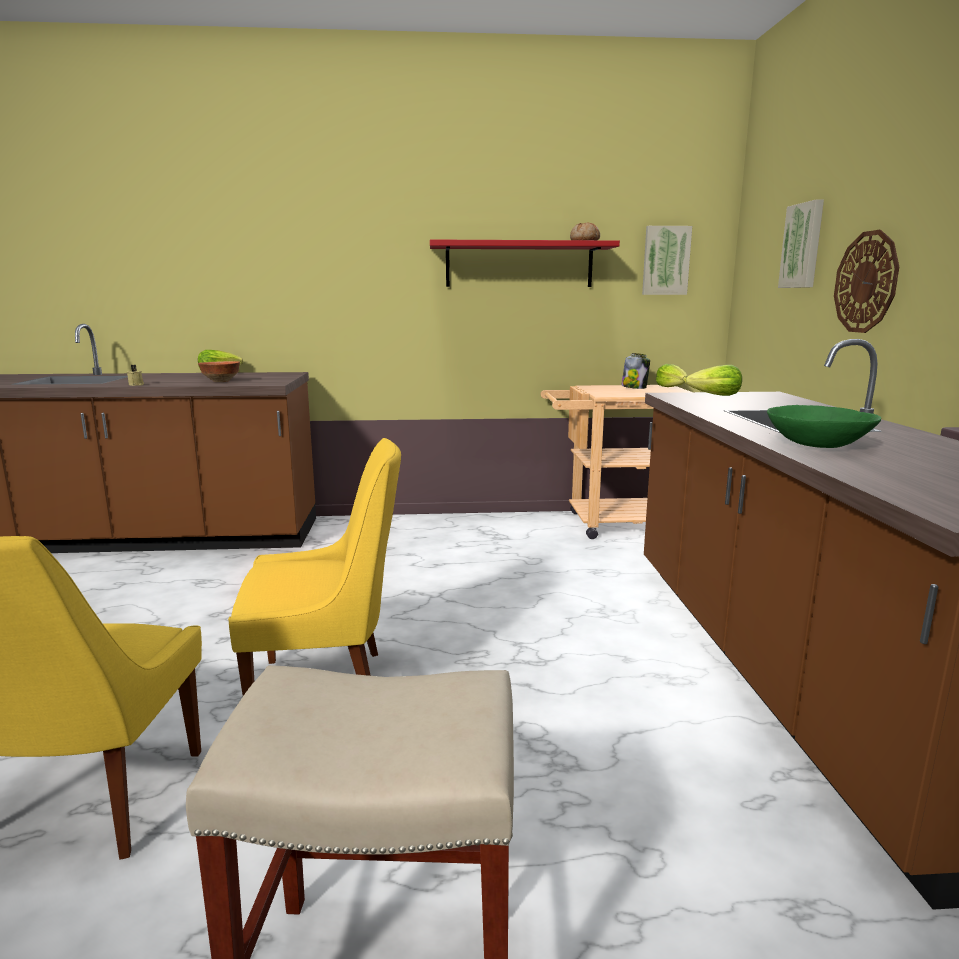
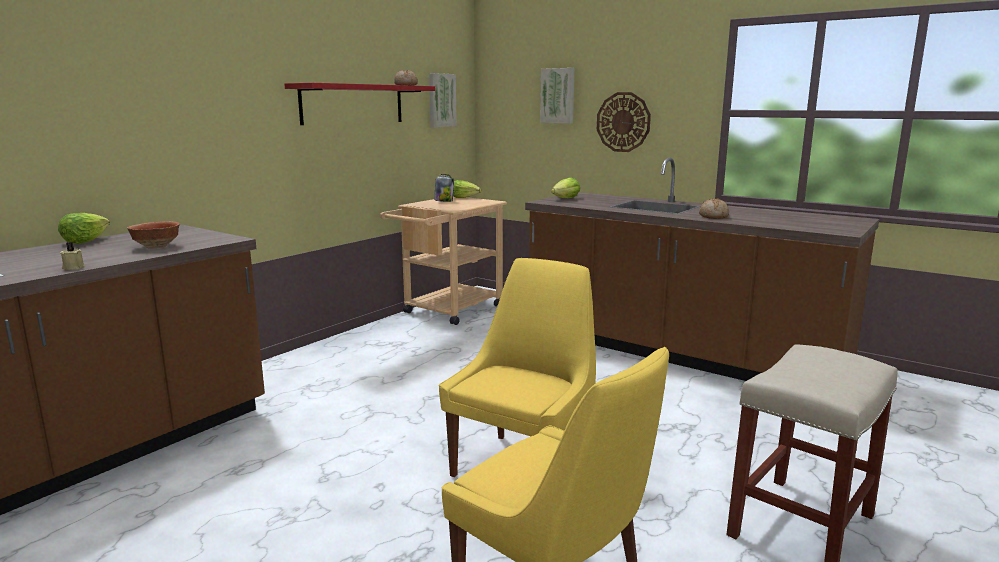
camera: 50 degrees left, 0 degrees up
(818, 445) = (713, 216): green bowl -> bread

